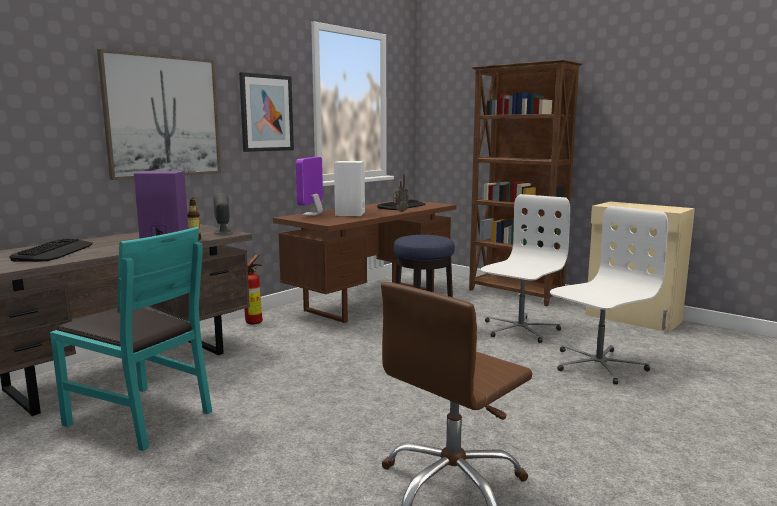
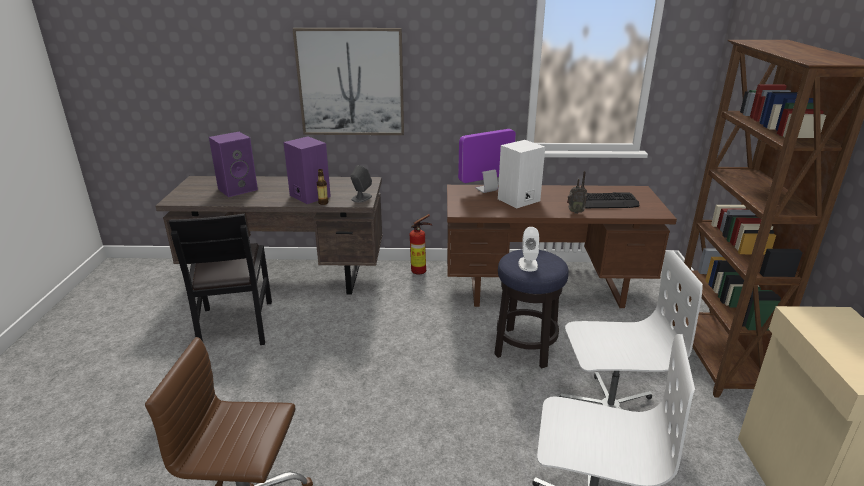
camera: 50 degrees right, 15 degrees up
(54, 252) = (238, 189): keyboard -> purple speaker
(140, 417) = (235, 325): turquoise chair -> black chair
(266, 113) = (464, 77): picture -> none
(425, 239) = (528, 264): none -> white speaker

